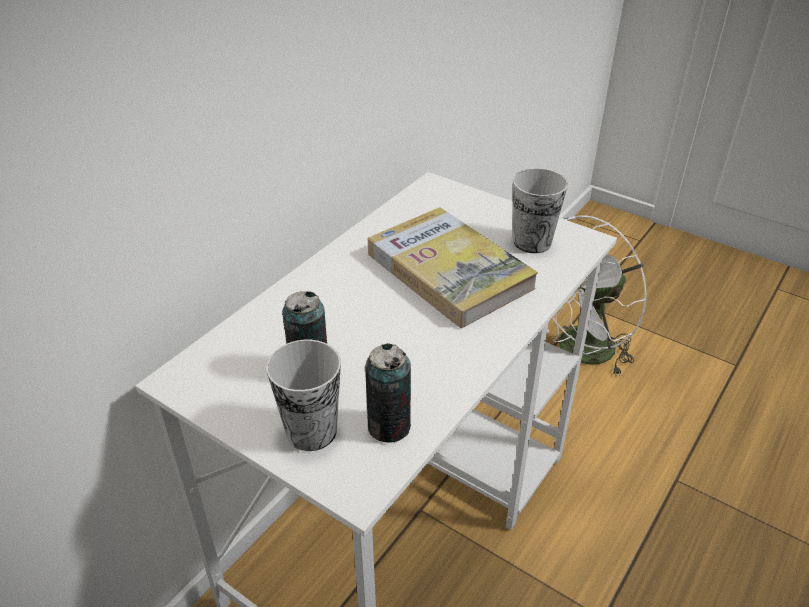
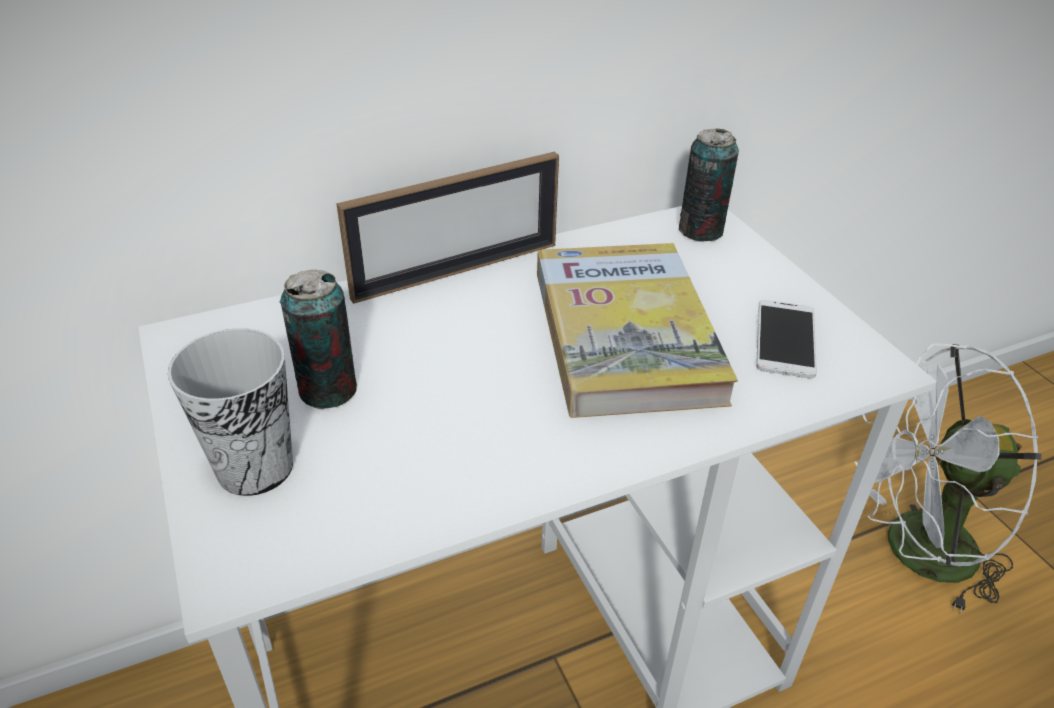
camera: 30 degrees right, 0 degrees up
(317, 269) = (457, 271): none -> picture frame
(389, 427) = (349, 508): can -> can (700, 231)
(532, 242) = (785, 339): cup -> phone

